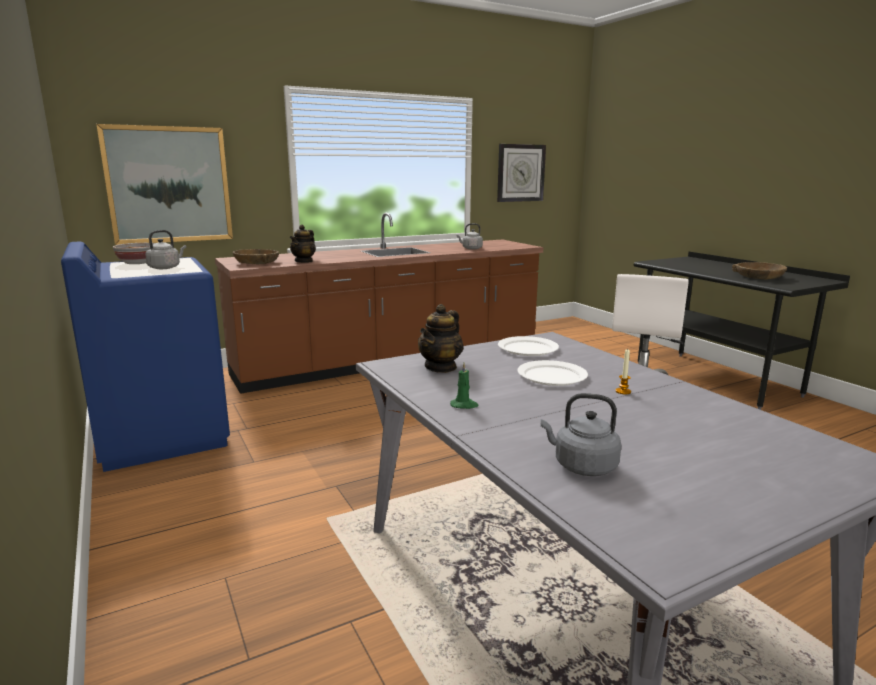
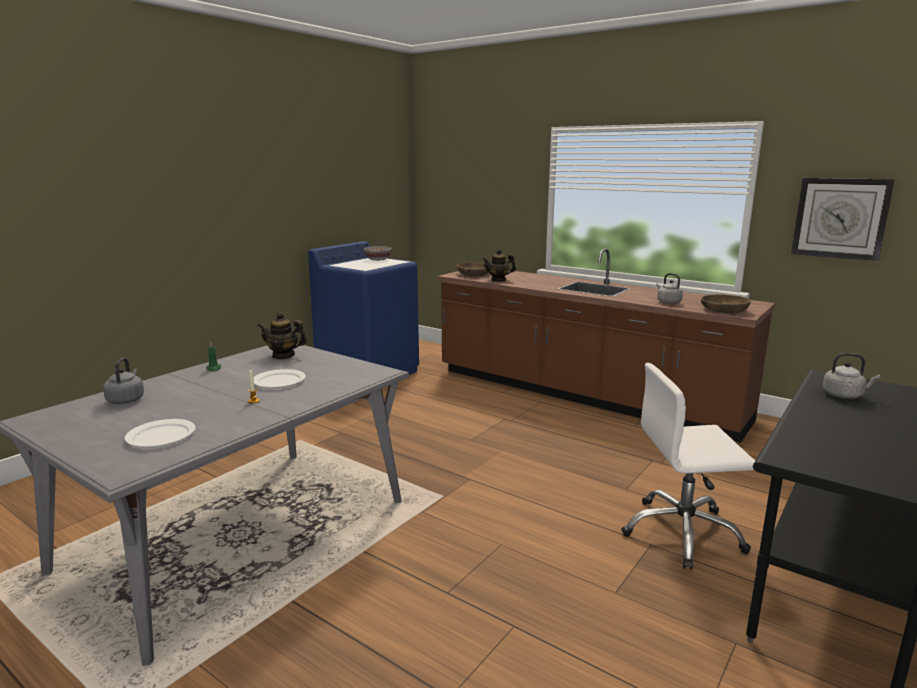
camera: 65 degrees right, 0 degrees up
(166, 267) = (368, 265): grey kettle -> grey kettle (844, 395)
(169, 185) = (467, 208): picture -> none
(527, 348) = (344, 369): white plate -> white plate (162, 436)
(759, 277) = (842, 441): brown bowl -> brown bowl (723, 310)

